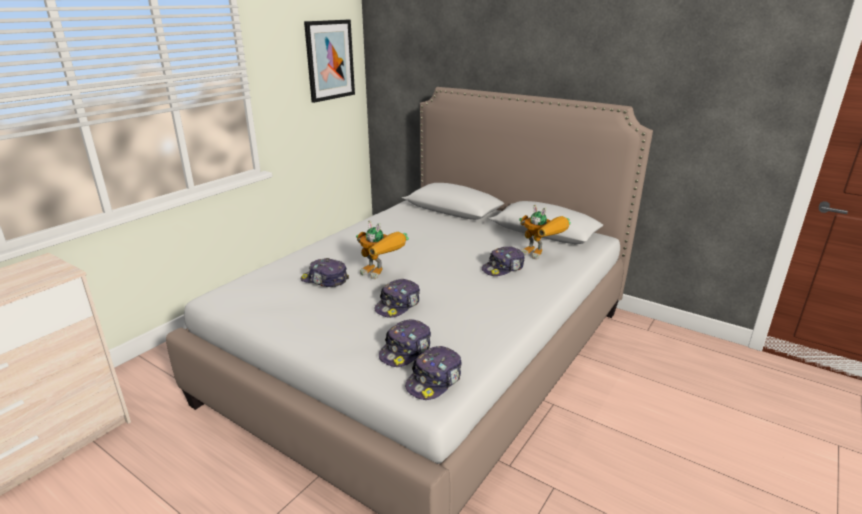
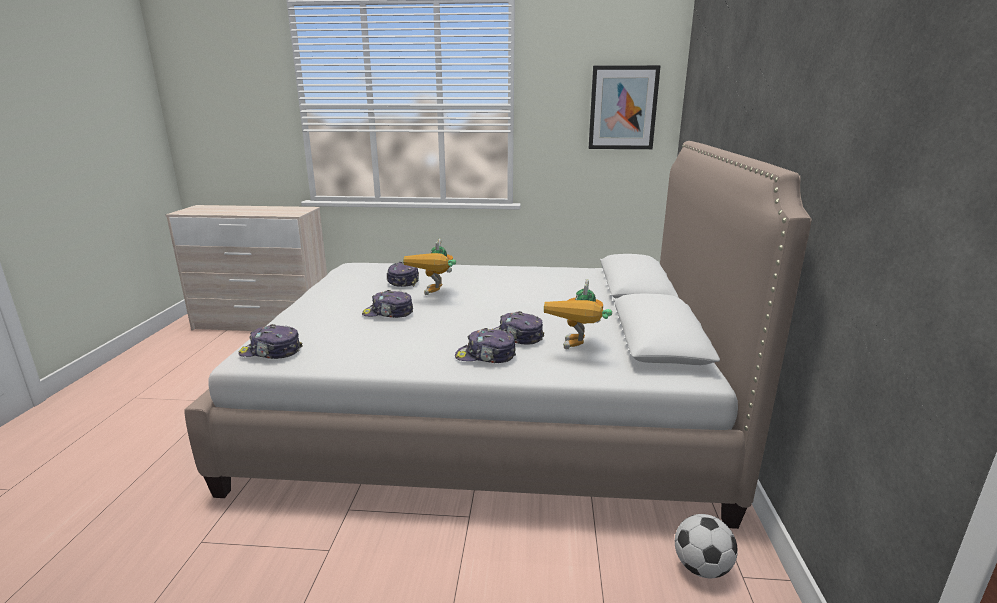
camera: 60 degrees right, 5 degrees down
(406, 351) = (312, 332): cap -> cap (485, 356)
(636, 338) = (701, 568): none -> football

